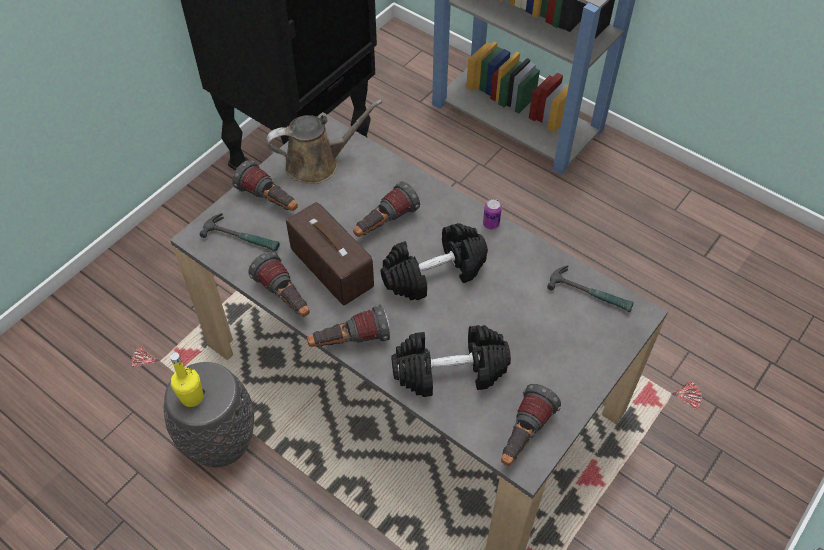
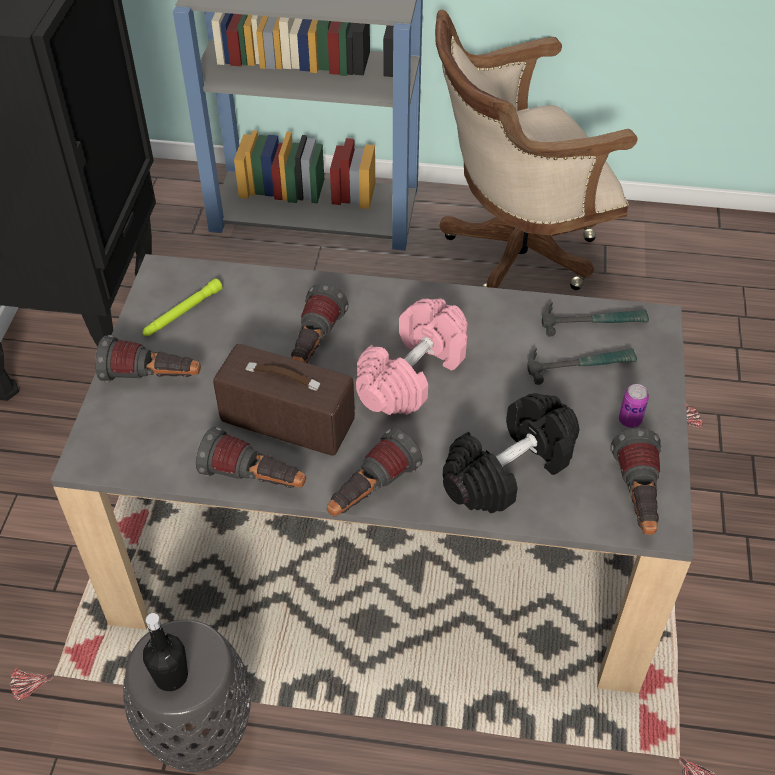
camera: 30 degrees left, 5 degrees down
(192, 397) = (171, 676): yellow bottle -> black bottle
(242, 237) = (148, 435): hammer -> hammer (580, 365)
(317, 163) = (182, 313): brown watering can -> green flashlight
(434, 274) = (412, 375): black dumbbell -> pink dumbbell
(491, 224) = (435, 296): can -> can (630, 420)
(642, 211) = (514, 254): none -> office chair

